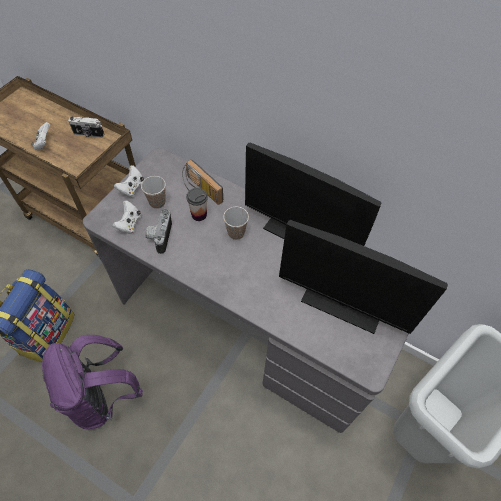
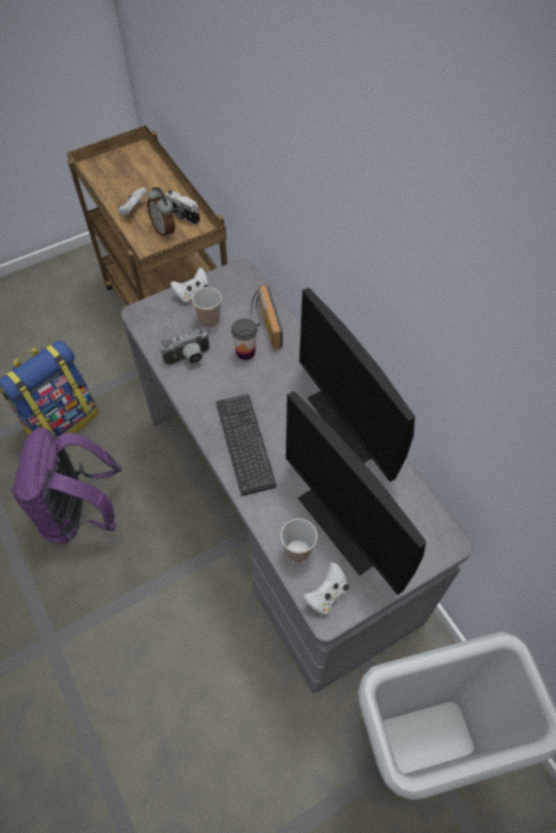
camera: 30 degrees right, 0 degrees up
(80, 149) = (165, 230): none -> alarm clock
(129, 224) = (166, 332): white game controller -> white game controller (326, 595)
(159, 236) = (189, 358): camera -> camera turned 150 degrees counterclockwise
(236, 233) = (273, 390): cup -> cup (298, 551)
(240, 280) = (245, 443): none -> keyboard

